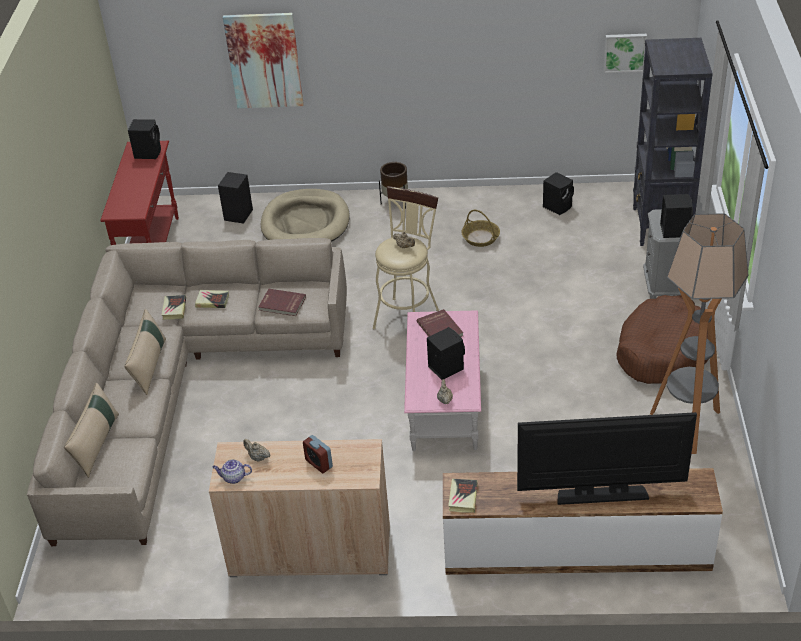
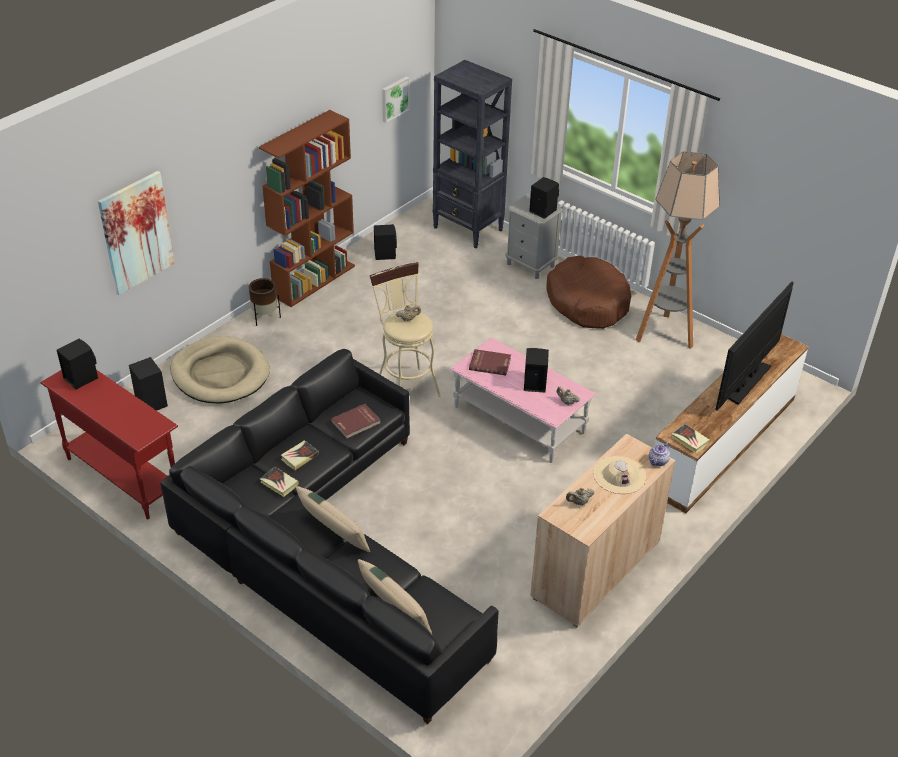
camera: 55 degrees left, 0 degrees up
(178, 387) = (326, 549): beige sofa -> black sofa
(233, 478) = (588, 526): teapot -> teapot (658, 461)
(319, 463) = (619, 475): alarm clock -> beige hat
(472, 195) = (314, 281): none -> brown bookcase
(481, 238) = (368, 304): basket -> none

